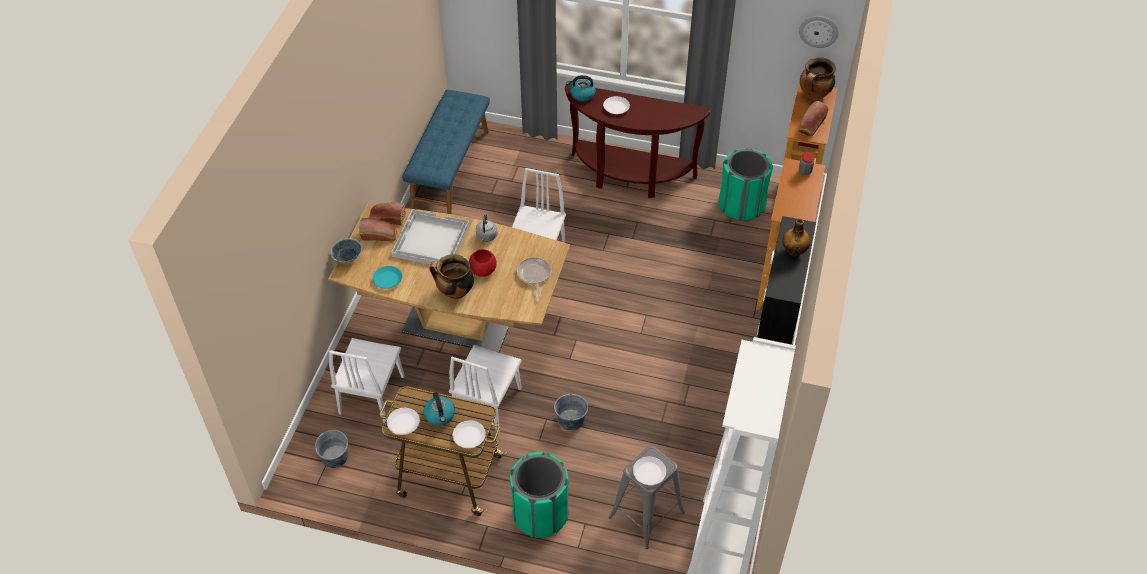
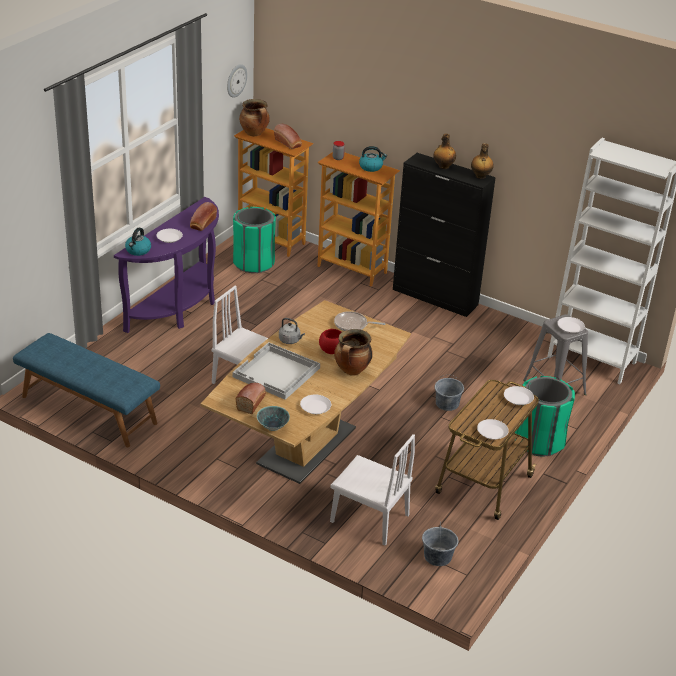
camera: 75 degrees left, 15 degrees down
(387, 218) = (230, 394): bread -> bread (202, 223)
(388, 279) = (315, 407): turquoise plate -> white plate
(440, 415) = (489, 410): kettle -> kettle (371, 167)
(487, 403) = (410, 446): white chair -> none
(629, 176) = (179, 308): brown console table -> purple console table
(791, 289) = (480, 176): none -> bottle

